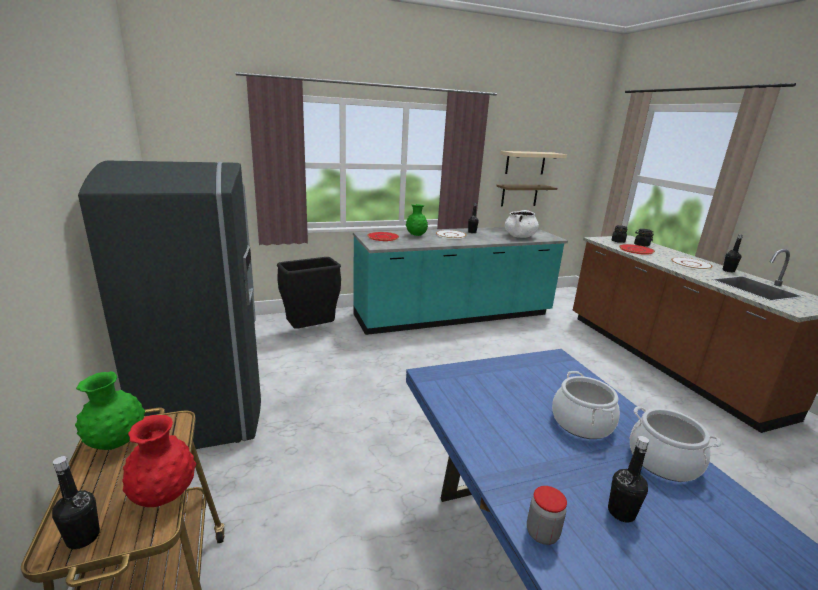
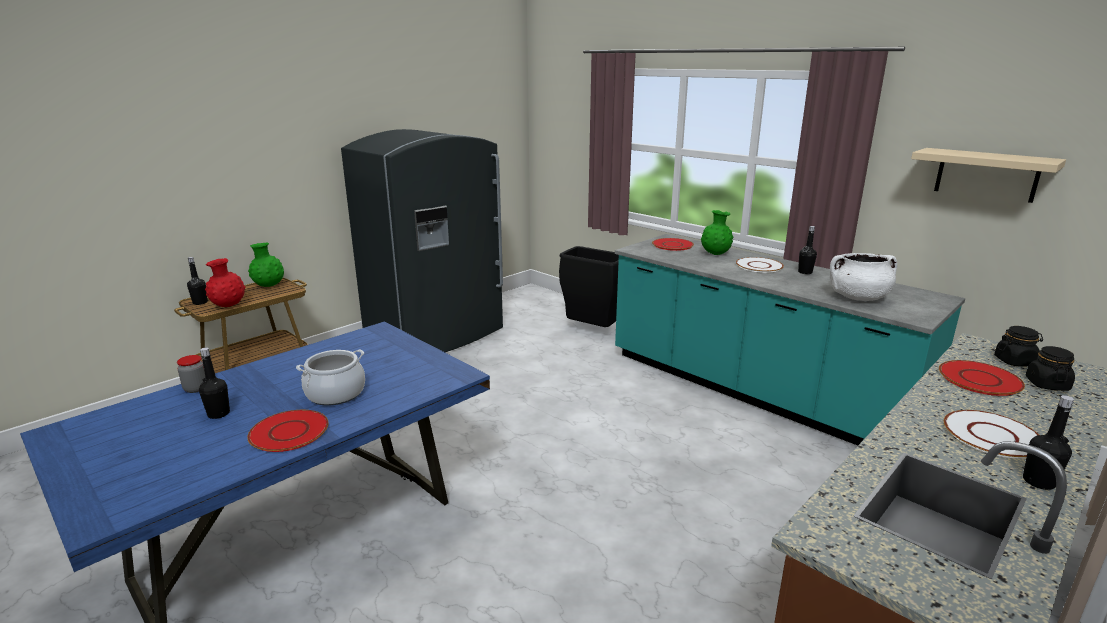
camera: 65 degrees right, 0 degrees up
(519, 195) = (967, 235): shelf -> none
(663, 461) = (289, 432): cooking pot -> red plate

